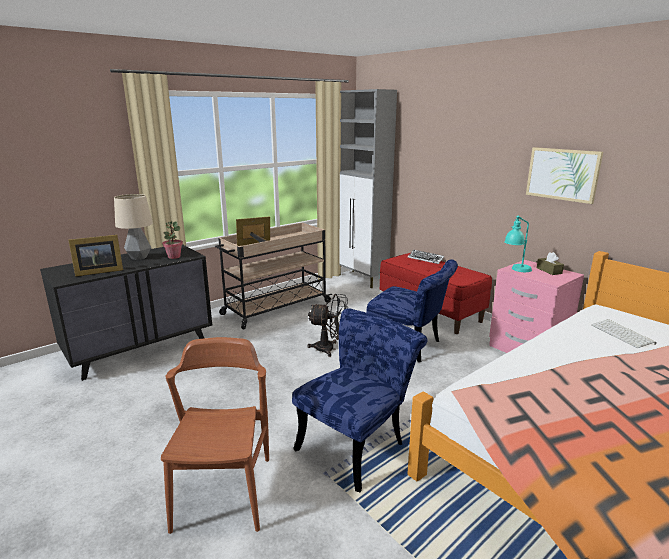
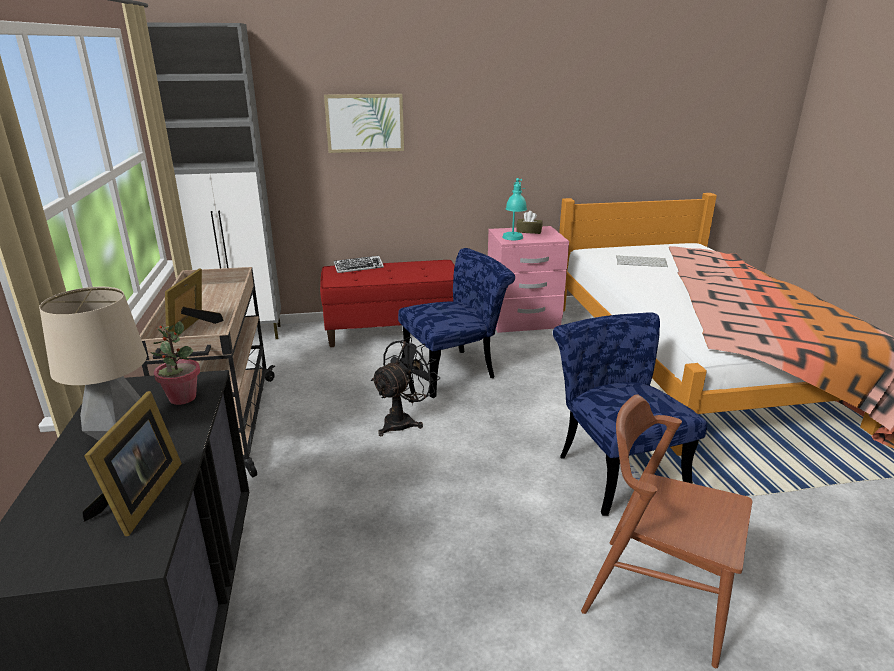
camera: 60 degrees left, 5 degrees up
(562, 174) = (514, 127): picture -> picture (364, 123)

